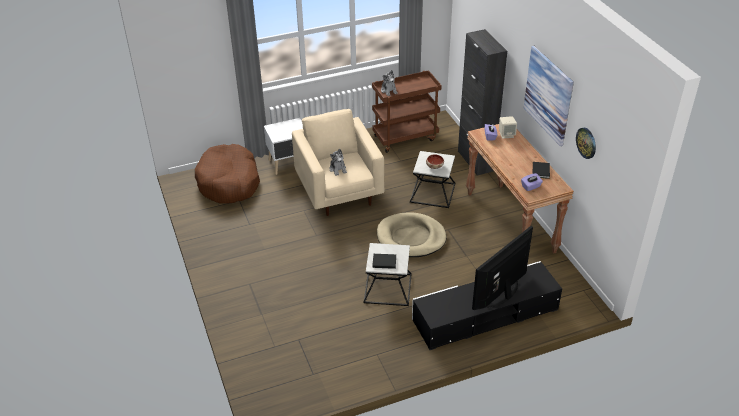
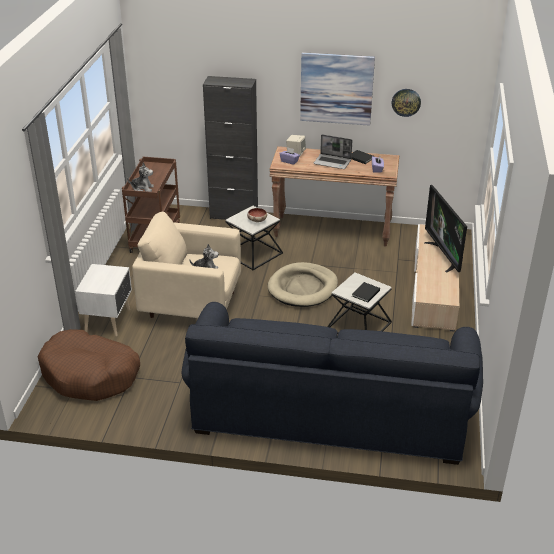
camera: 60 degrees left, 5 degrees down
(271, 310) = (329, 410): none -> blue sofa
(485, 315) = (434, 287): black tv stand -> beige tv stand
(514, 159) = (333, 162): none -> laptop

